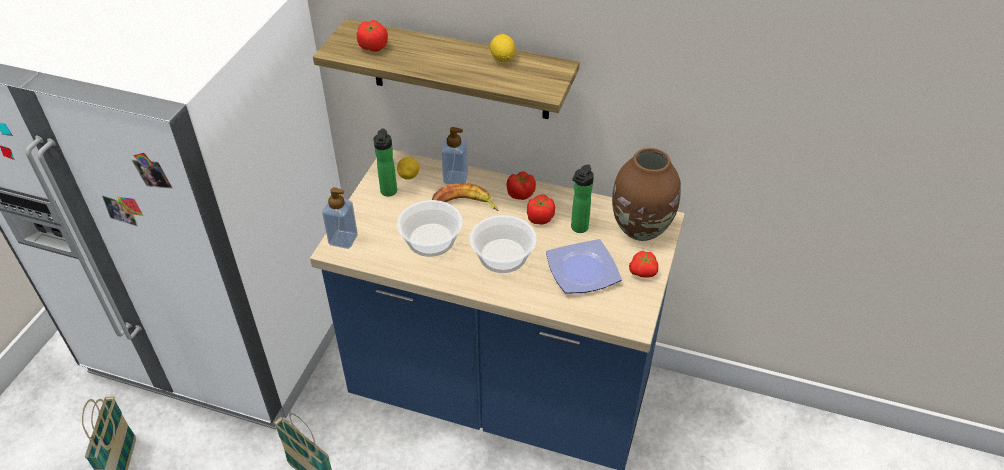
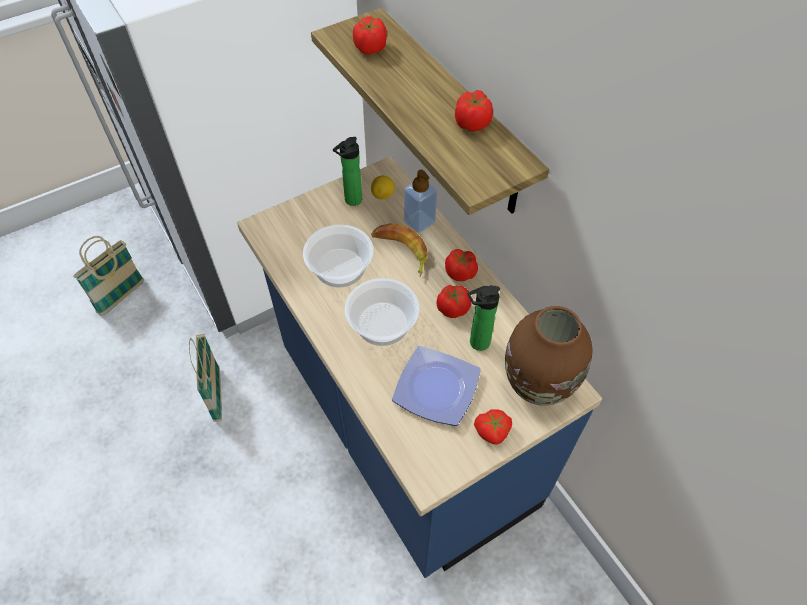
camera: 40 degrees right, 10 degrees up
(343, 239) = (275, 222): soap dispenser -> none
(502, 59) = (472, 123): lemon -> tomato

